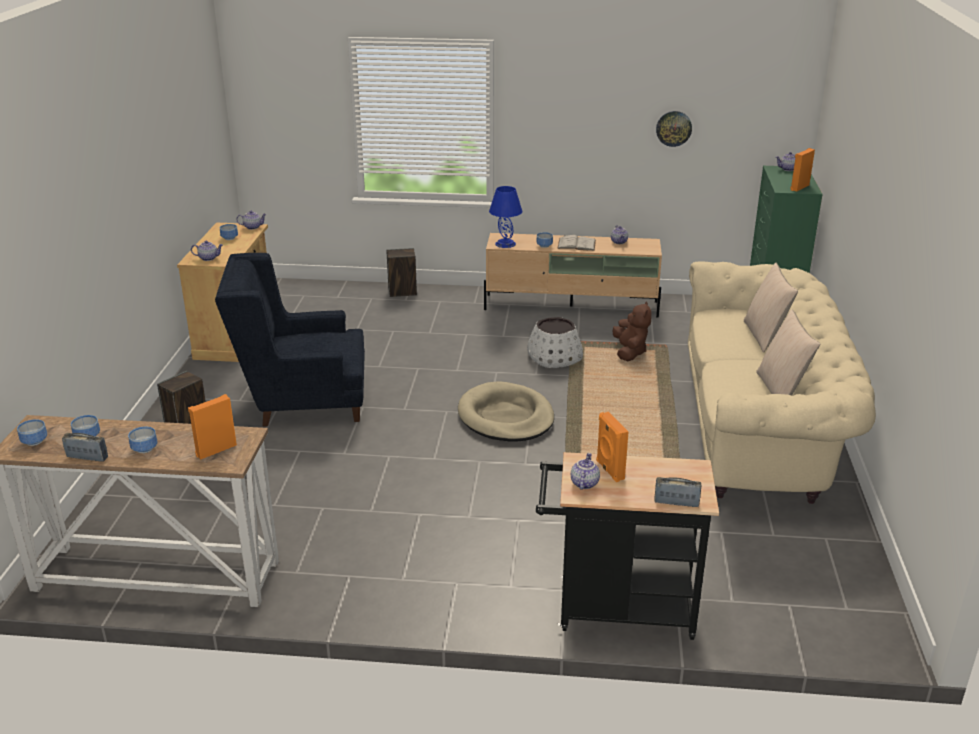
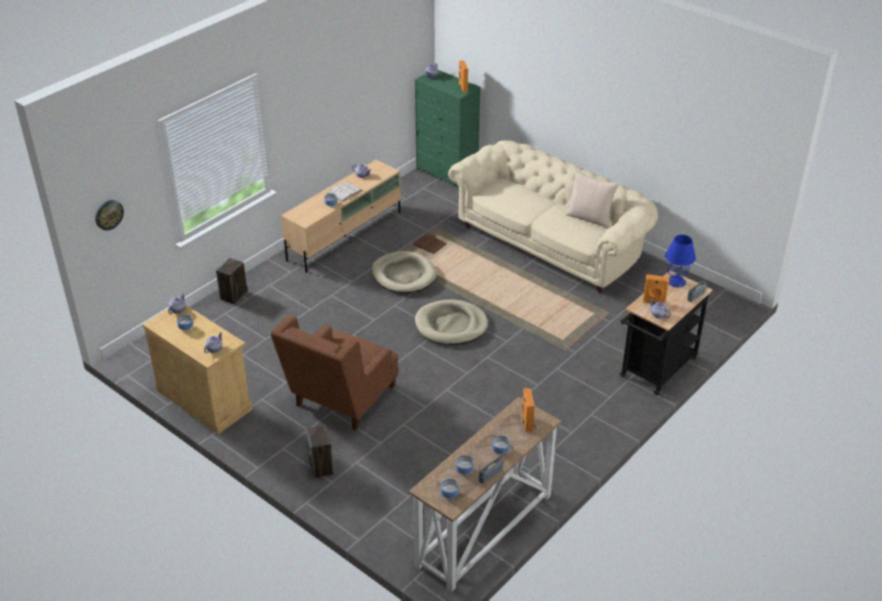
camera: 55 degrees left, 10 degrees up
(302, 401) = (341, 401): blue armchair -> brown armchair
(505, 244) = (308, 217): blue table lamp -> blue table lamp (676, 281)
(554, 358) = (403, 275): white planter -> beige dog bed
(629, 352) = (429, 244): brown plush toy -> brown book
(673, 128) = (365, 80): wall clock -> wall clock (108, 214)
(765, 336) = (531, 191): beige pillow -> none

